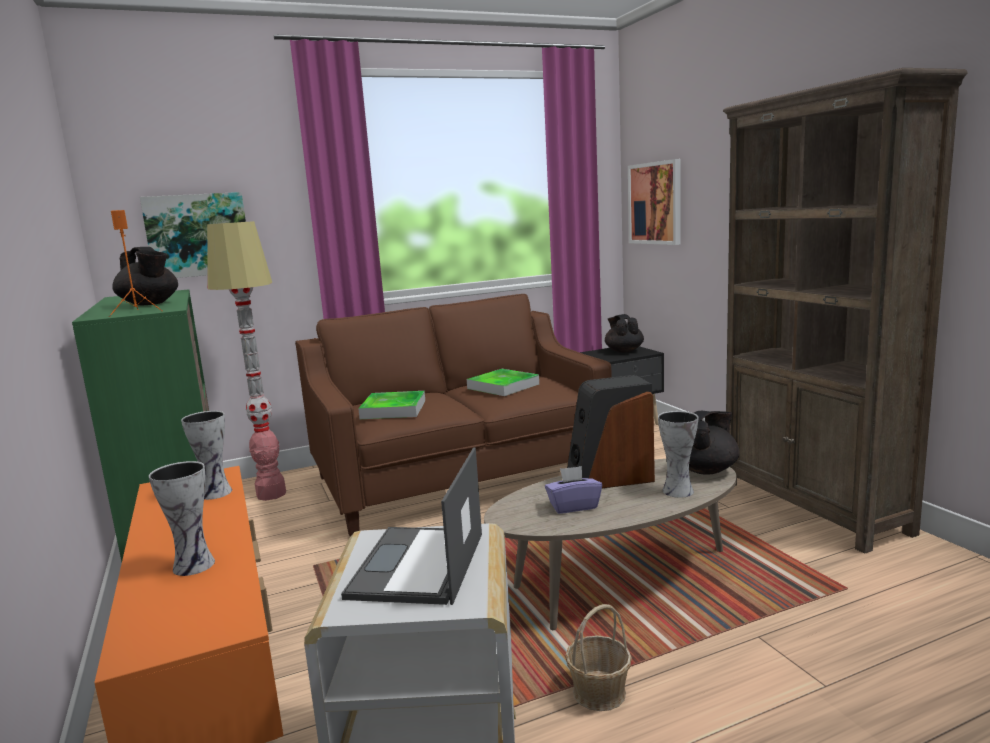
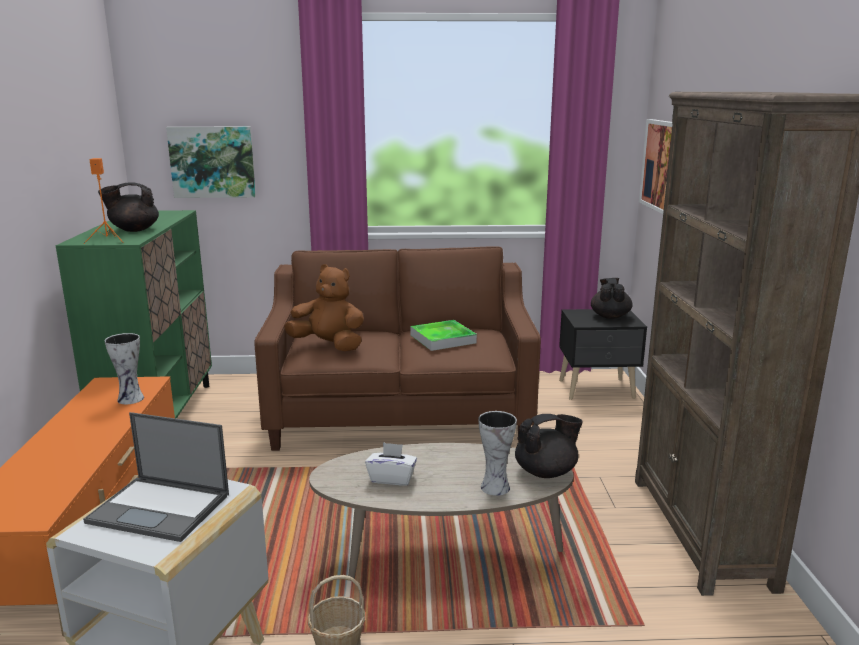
camera: 20 degrees right, 5 degrees up
(149, 304) = (133, 230): black teapot -> black teapot turned 90 degrees clockwise
(196, 564) = (61, 460): vase -> none
(271, 494) = (246, 394): floor lamp -> none
(393, 409) = (329, 345): tray -> brown plush toy
(418, 566) = (161, 508): laptop -> laptop turned 105 degrees counterclockwise
(573, 506) = (392, 478): purple tissue box -> white tissue box
(609, 478) = (453, 457): speaker -> none

